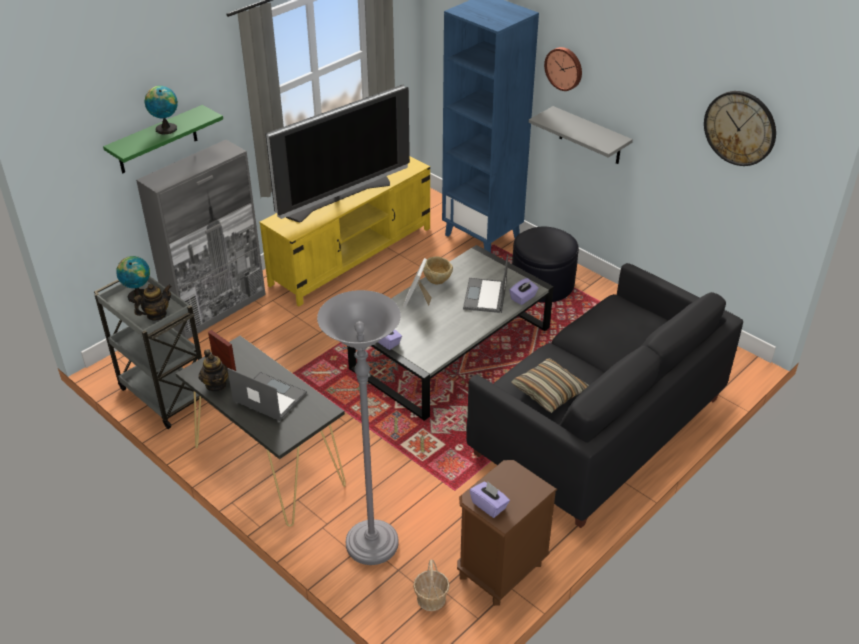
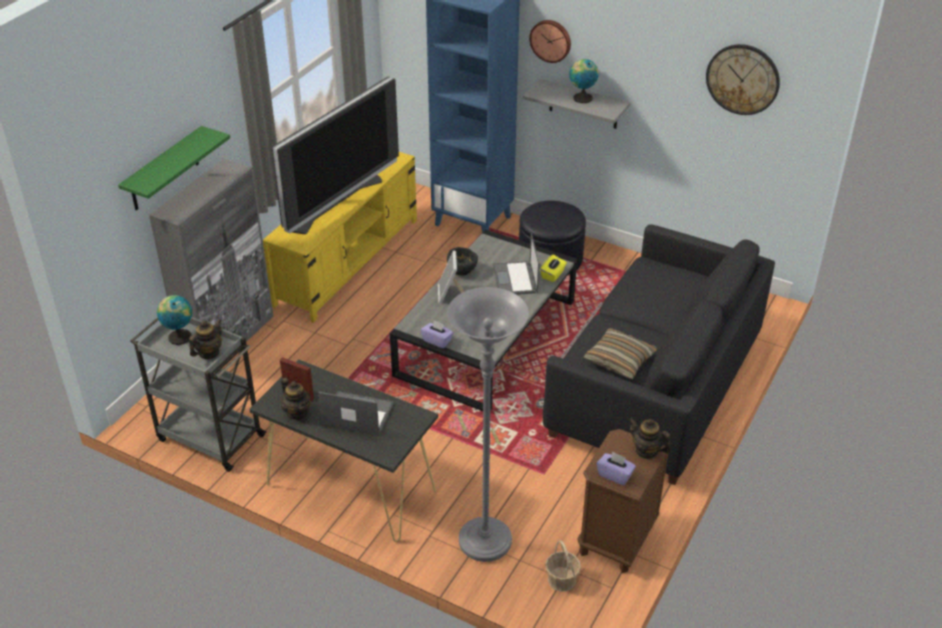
camera: 15 degrees left, 0 degrees up
(165, 128) = (176, 156): globe -> globe (581, 98)
(438, 280) = (462, 271): beige bowl -> black bowl
(523, 298) = (553, 275): purple tissue box -> yellow tissue box
(531, 488) = (646, 451): none -> teapot

